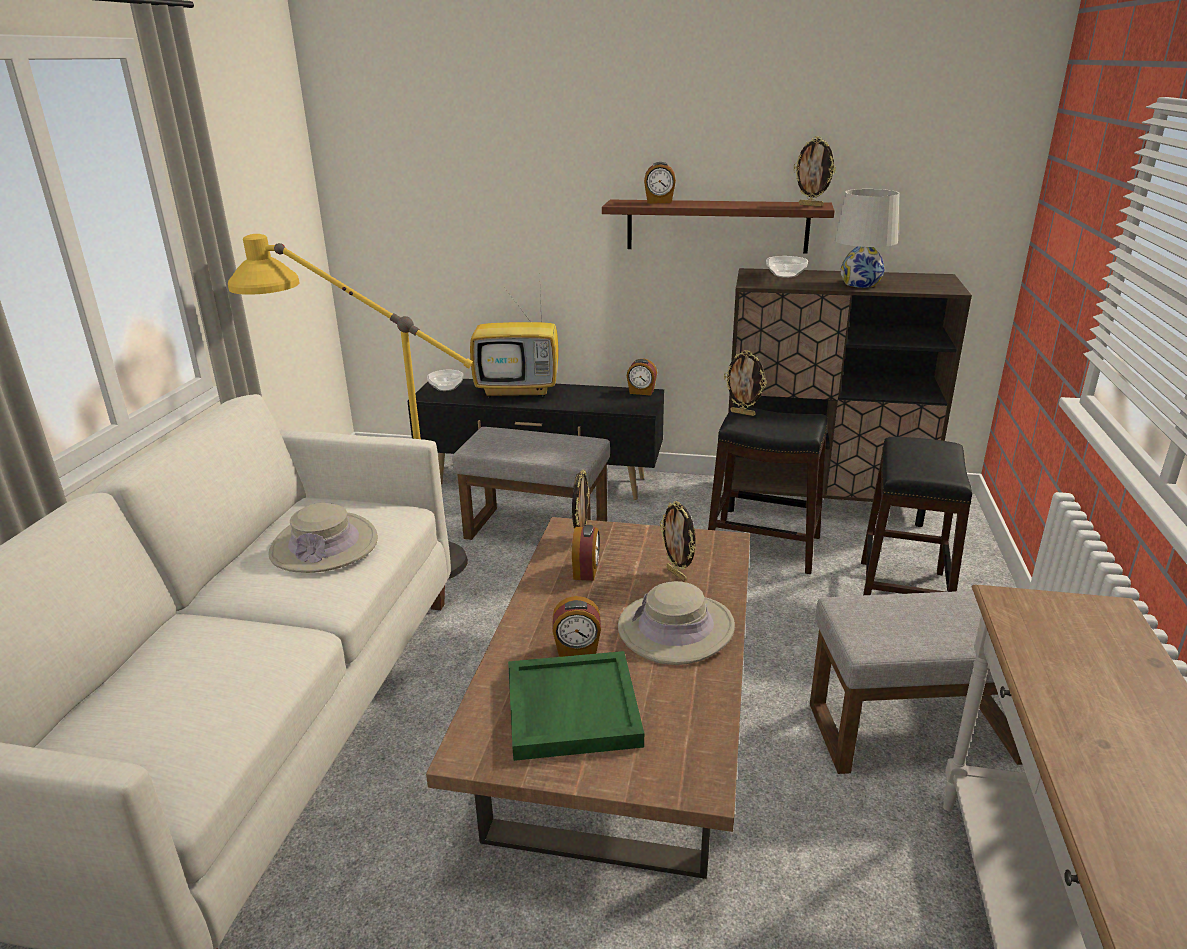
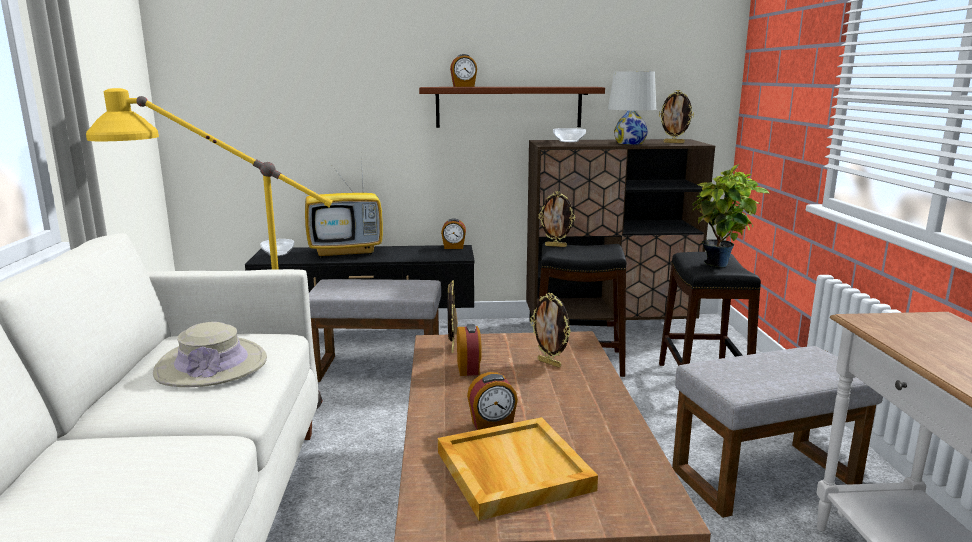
camera: 15 degrees left, 10 degrees down
(571, 708) = (512, 470): green tray -> beige tray
(676, 629) = (571, 400): beige hat -> none
(811, 205) = (584, 86): picture frame -> picture frame (674, 142)
(930, 466) = (720, 266): none -> potted plant

